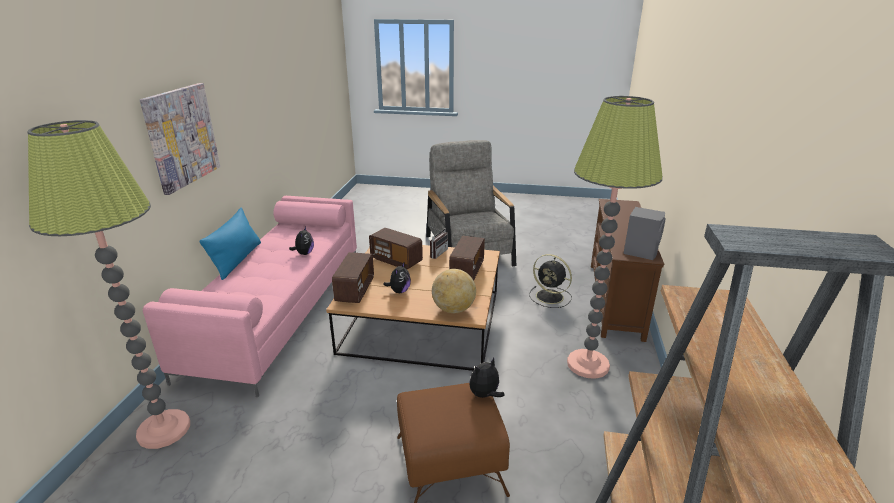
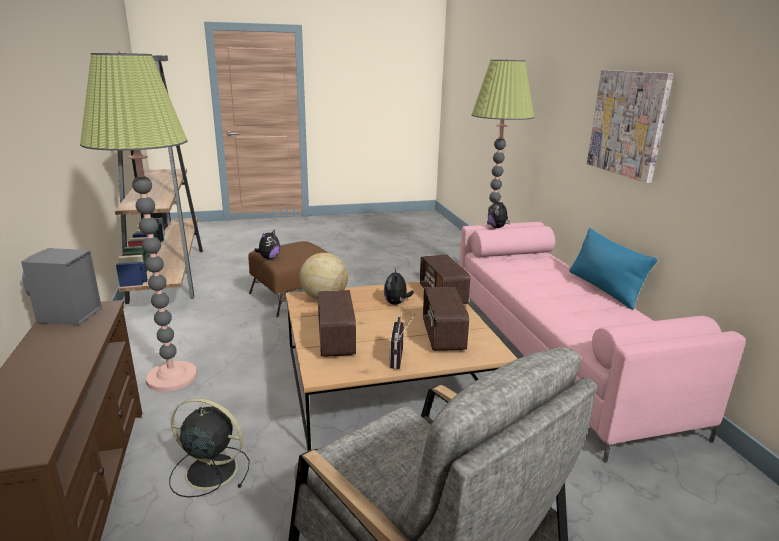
camera: 155 degrees right, 5 degrees down
(304, 253) = (555, 308): plush toy -> plush toy (497, 227)
(396, 260) = (443, 335): radio -> radio turned 105 degrees counterclockwise

